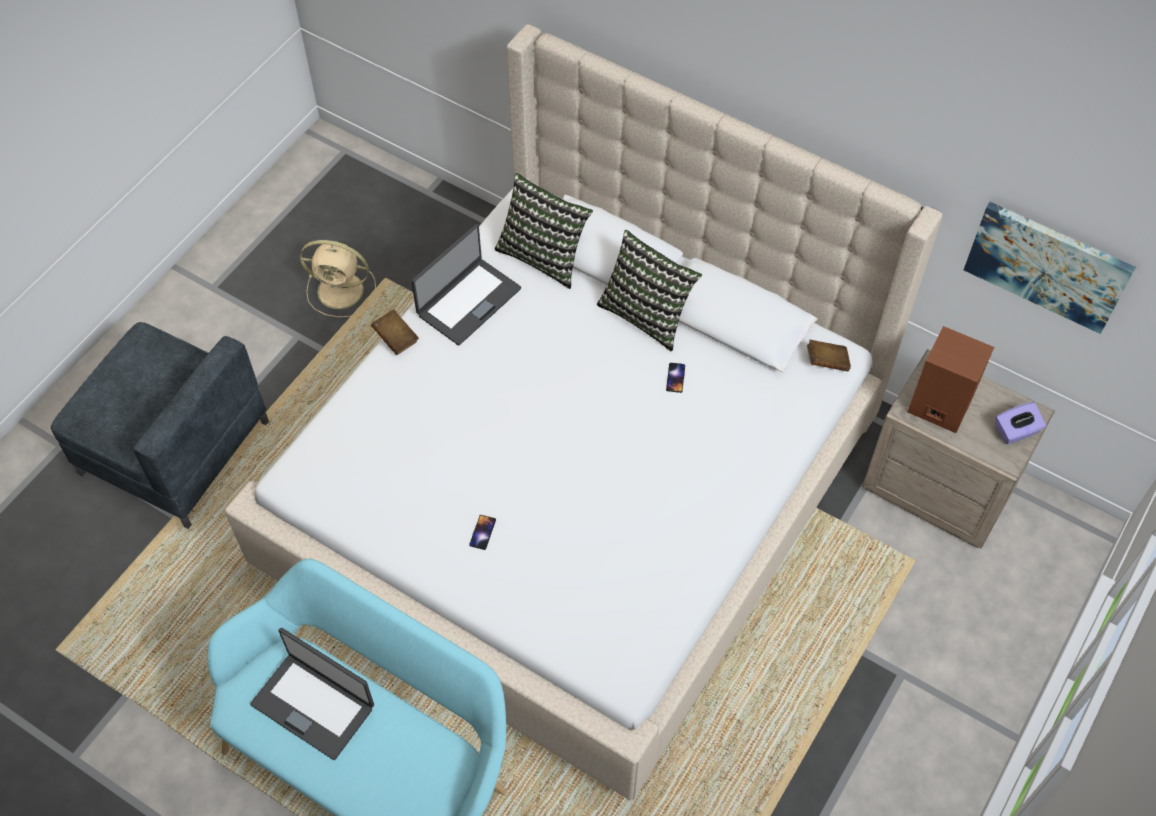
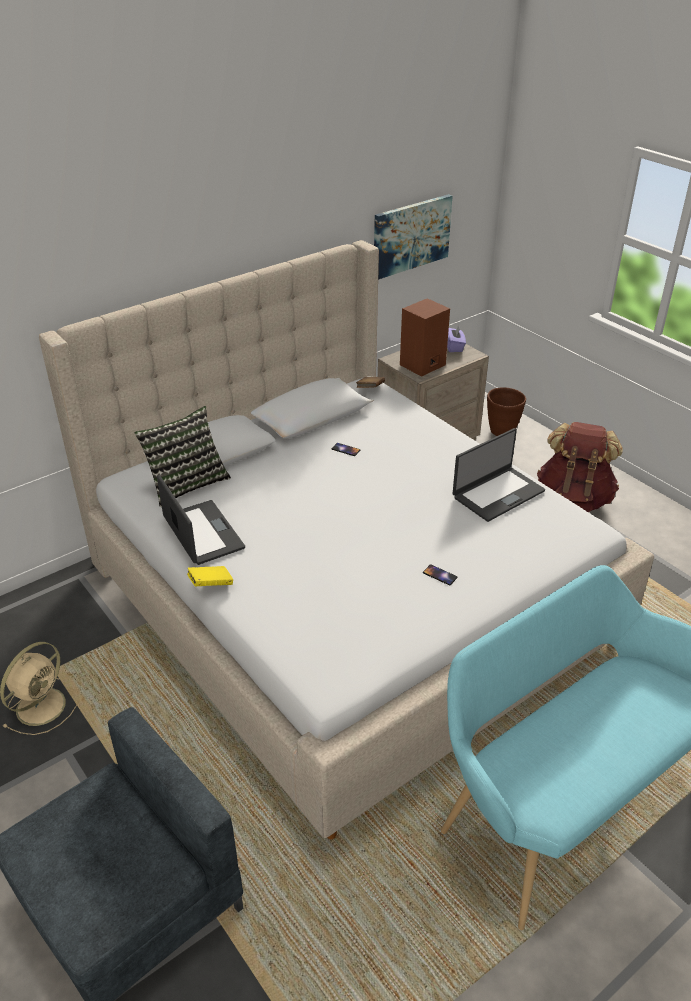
camera: 70 degrees left, 20 degrees down
(314, 704) = (559, 749): laptop -> laptop (497, 493)
(396, 338) = (211, 584): brown book -> yellow book
(647, 313) = (280, 449): pillow -> none
(897, 704) = (573, 499): none -> brown backpack
(1019, 578) = (502, 431): none -> brown planter

